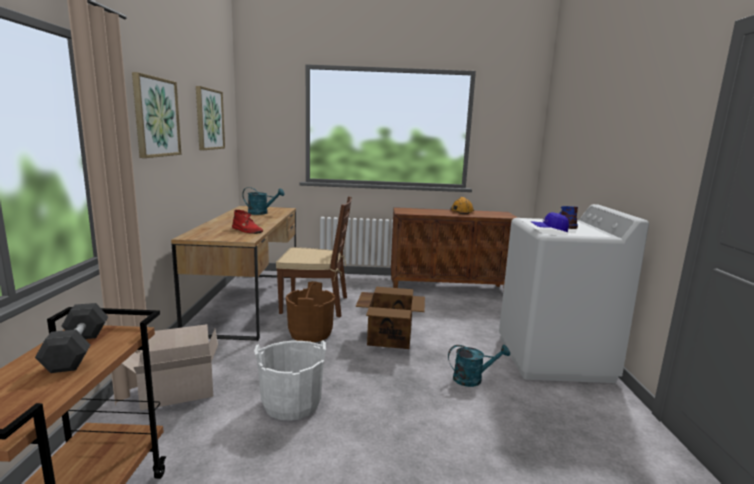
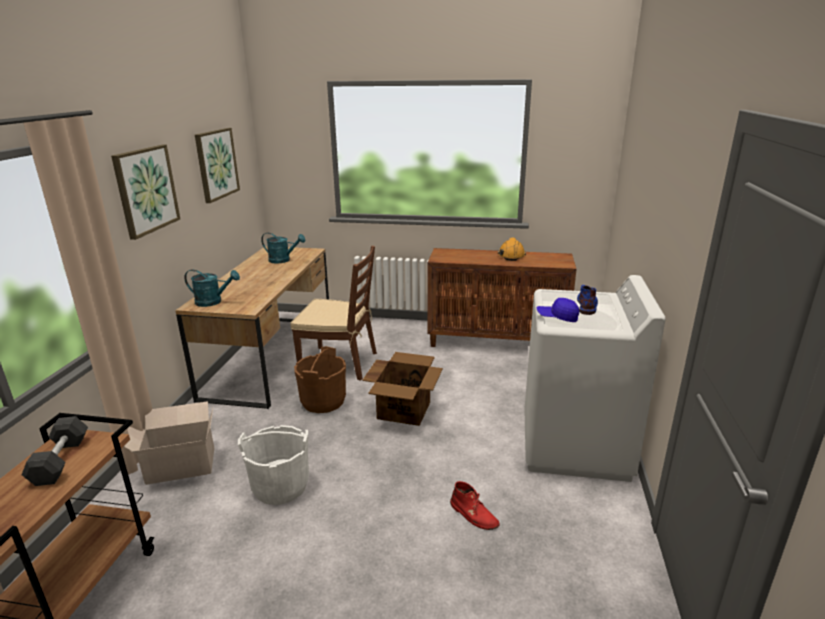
camera: 10 degrees right, 10 degrees up
(247, 230) = (255, 293): red boot -> red boot (474, 515)
(473, 379) = (472, 467): turquoise watering can -> turquoise watering can (213, 302)

